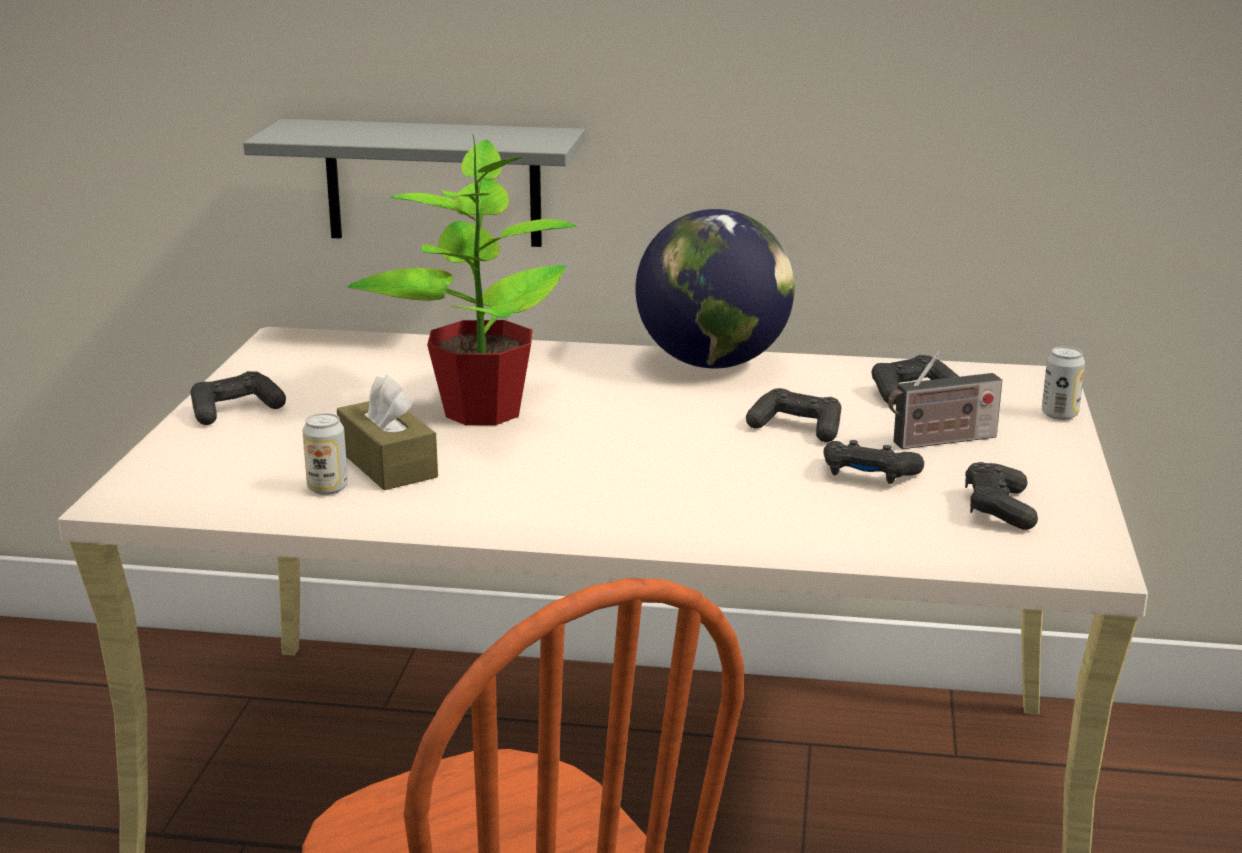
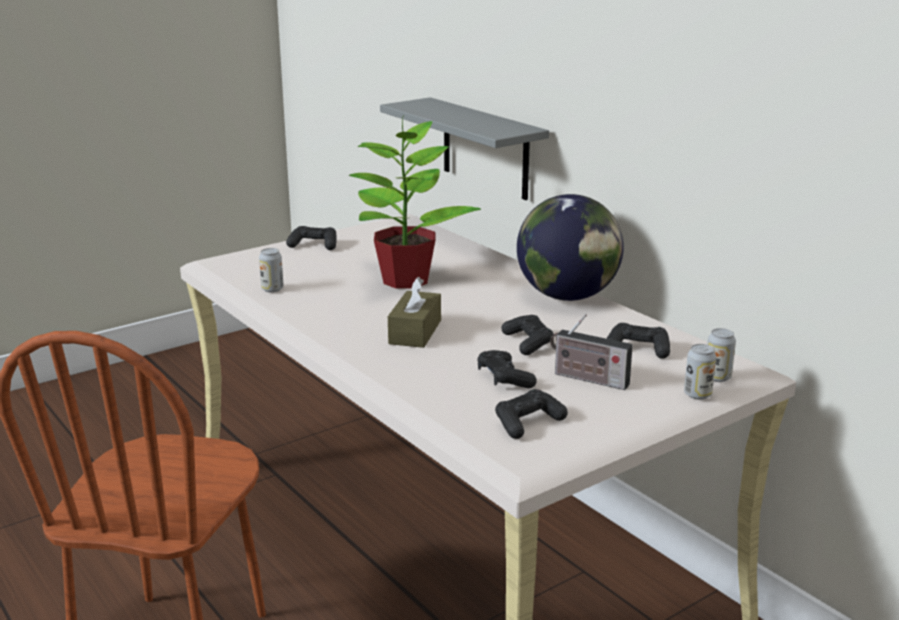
camera: 45 degrees right, 0 degrees up
(388, 464) = (315, 288): brown tissue box -> brown tissue box (415, 332)
(1036, 391) = (717, 377): none -> can

